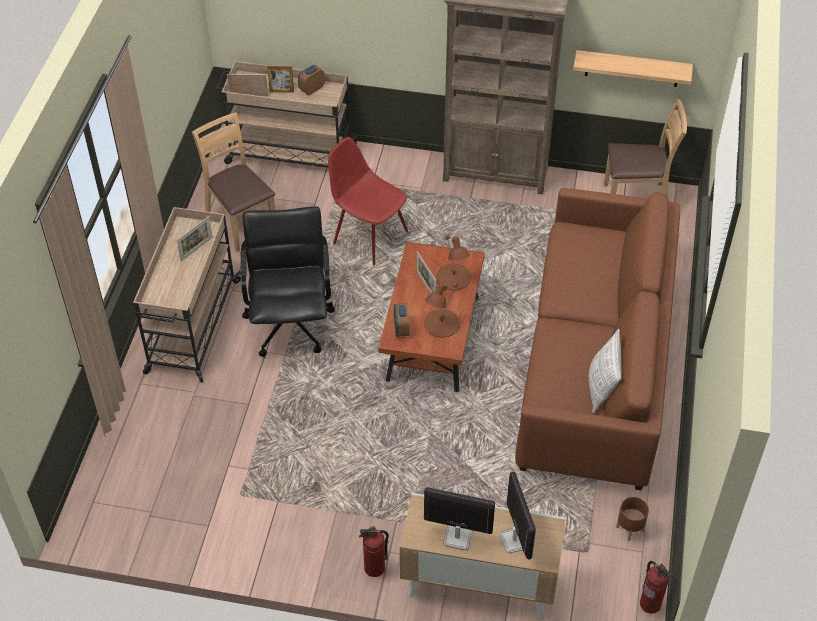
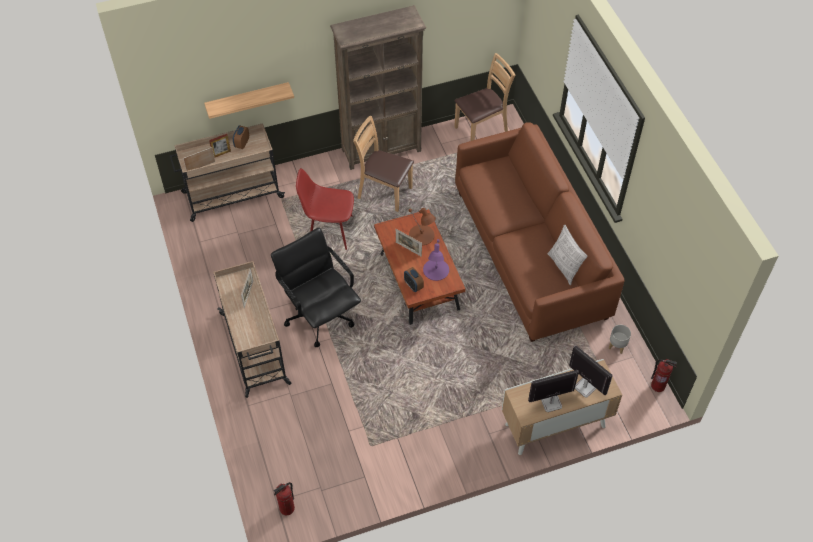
camera: 30 degrees left, 5 degrees up
(241, 224) = (235, 260): brown chair -> brown chair (384, 192)
(374, 568) = (487, 449): fire extinguisher -> fire extinguisher (287, 508)
(441, 323) = (435, 270): brown table lamp -> purple table lamp
(630, 529) = (617, 346): brown planter -> grey planter
(632, 68) = (461, 44): shelf -> shelf (248, 100)

